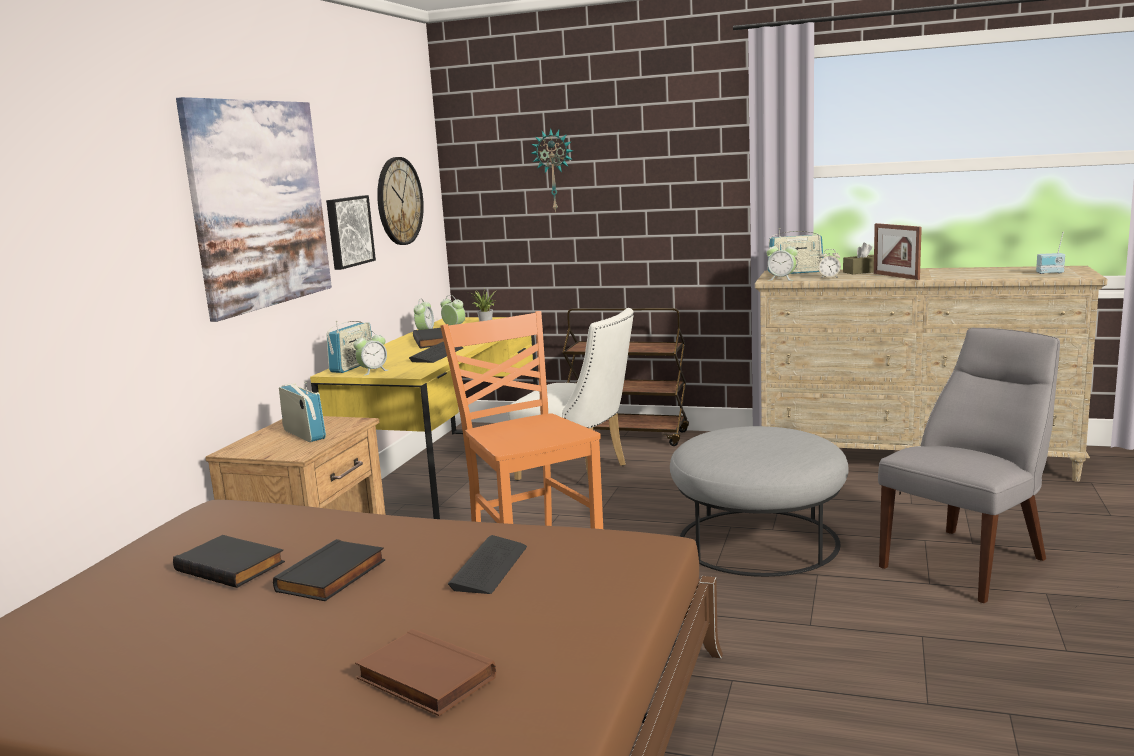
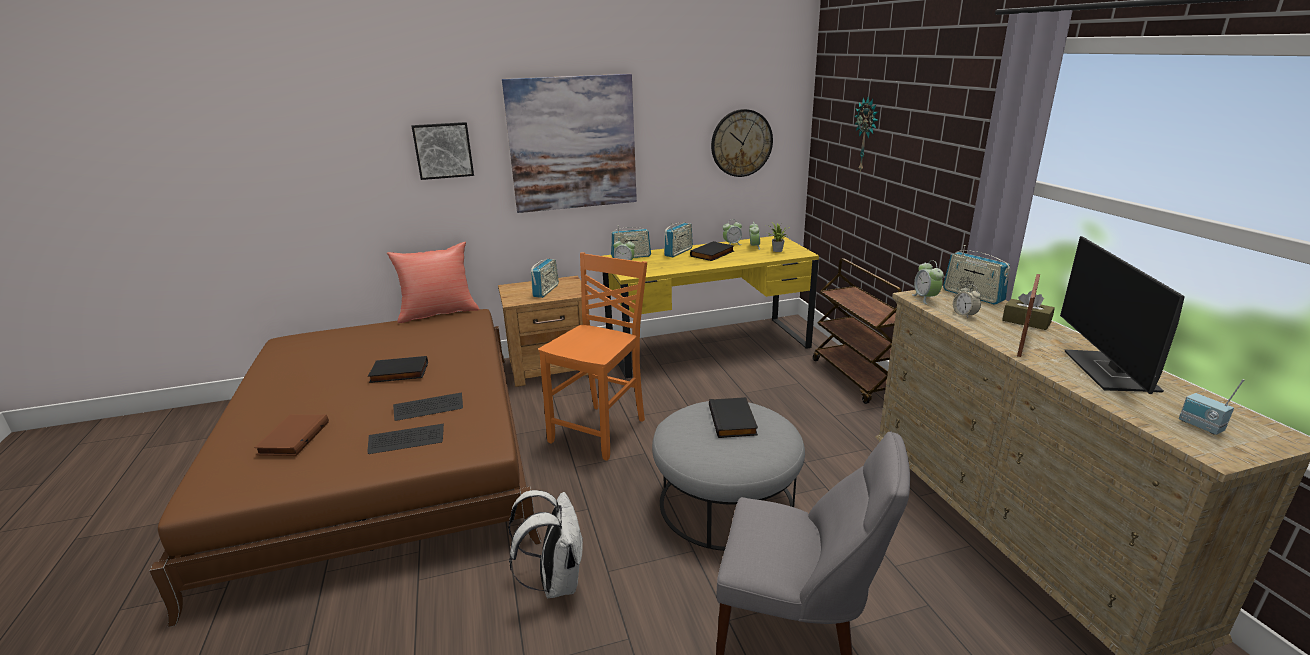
camera: 55 degrees right, 10 degrees up
(150, 529) = (438, 313): none -> red pillow
(232, 566) = (400, 346): black book -> black book (734, 421)
(348, 231) = (669, 164): picture -> picture (443, 150)
(393, 350) = (678, 252): none -> radio
(437, 354) = (680, 265): keyboard -> keyboard (406, 440)
(579, 473) = (763, 387): white chair -> none
(801, 658) = (556, 581): none -> white backpack
(965, 272) = (1111, 373): none -> monitor

